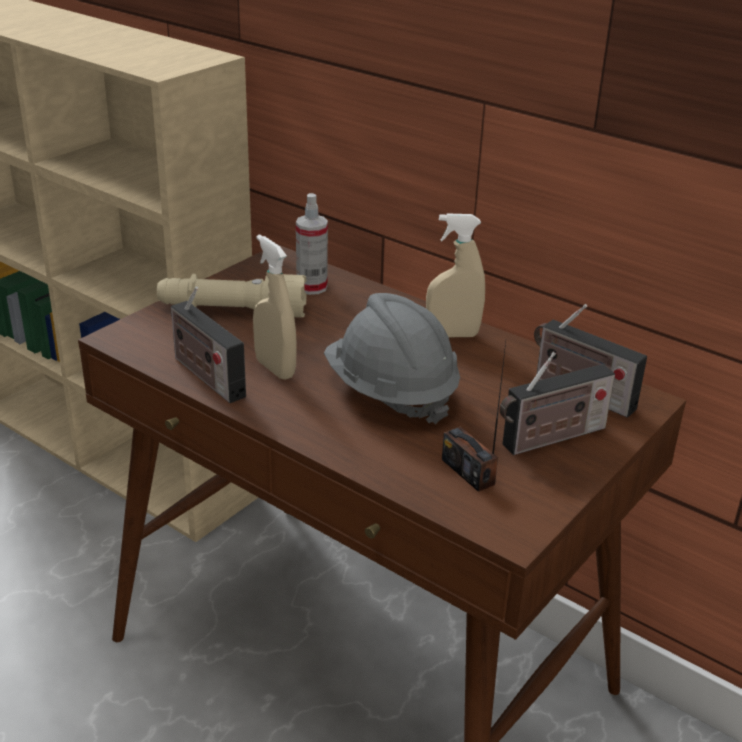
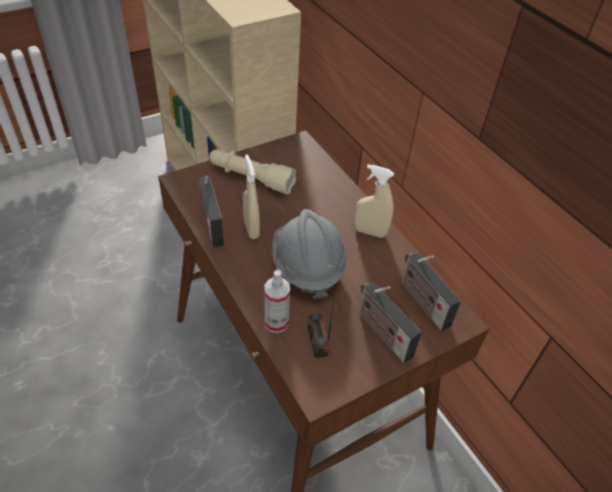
camera: 20 degrees right, 15 degrees up
(311, 287) = (307, 171): spray bottle -> spray bottle (276, 322)
(550, 439) = (382, 332): radio -> radio turned 60 degrees clockwise

